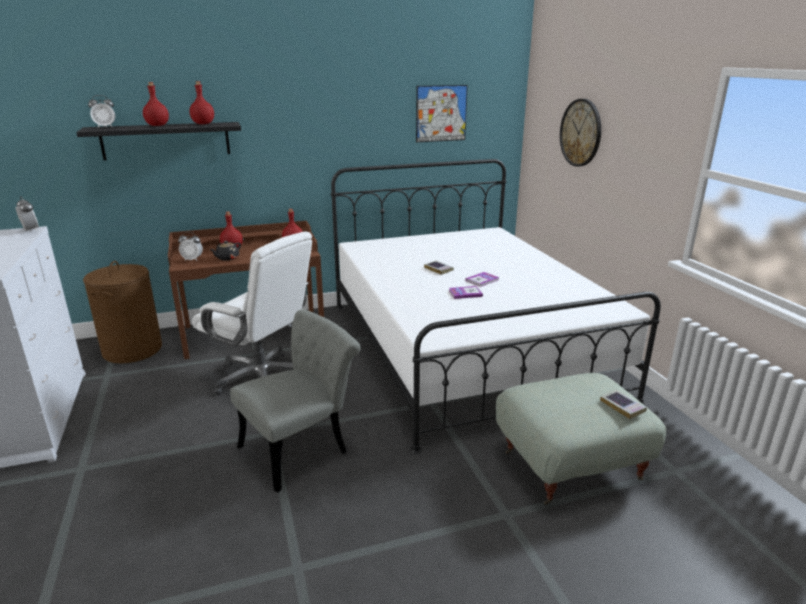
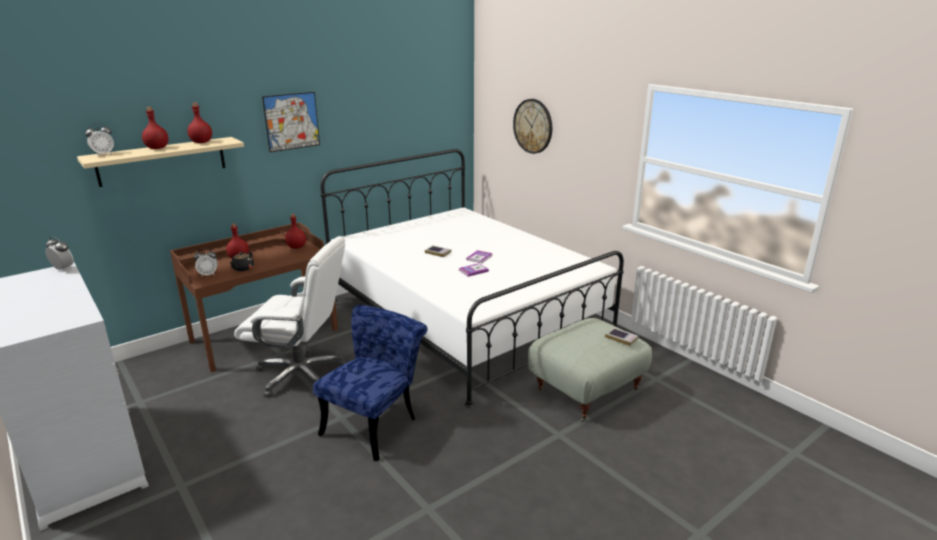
camera: 20 degrees left, 0 degrees up
(132, 350) = (148, 373): brown laundry basket -> none
(166, 140) = (162, 161): black shelf -> beige shelf
(302, 447) = (375, 423): grey chair -> blue chair
(441, 113) = (408, 113): picture -> picture (291, 121)

